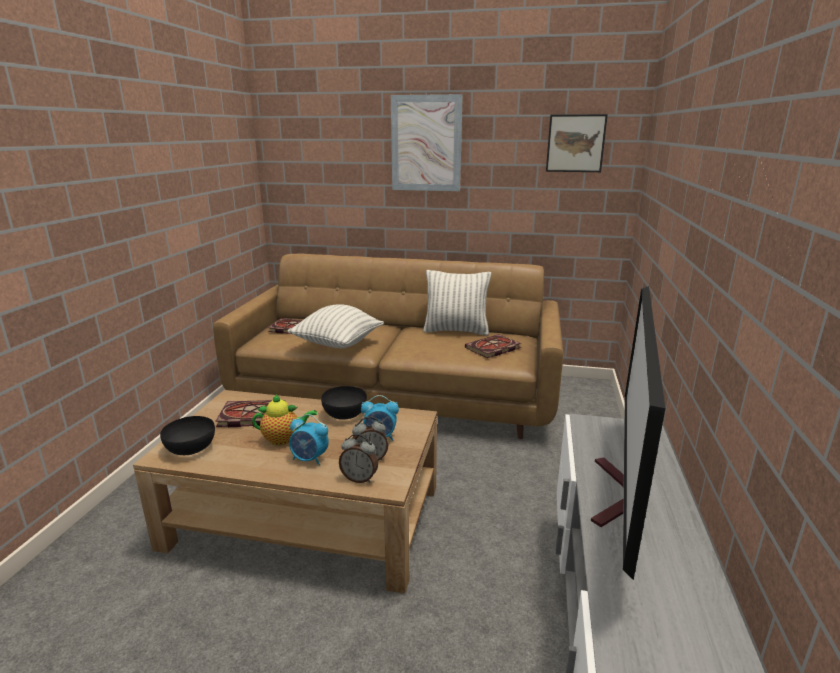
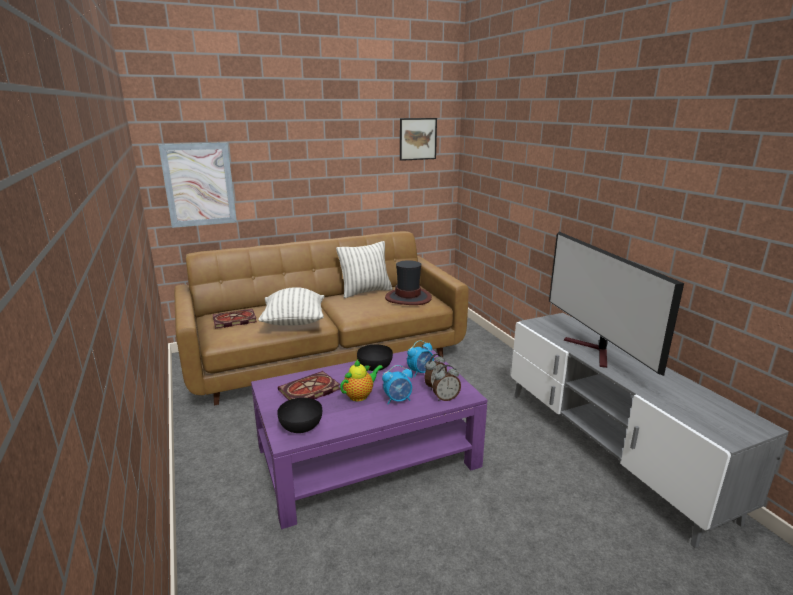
camera: 35 degrees left, 0 degrees up
(306, 516) = (368, 456): brown coffee table -> purple coffee table
(426, 144) = (307, 143): picture -> picture (199, 185)
(492, 349) = (408, 298): book -> hat

